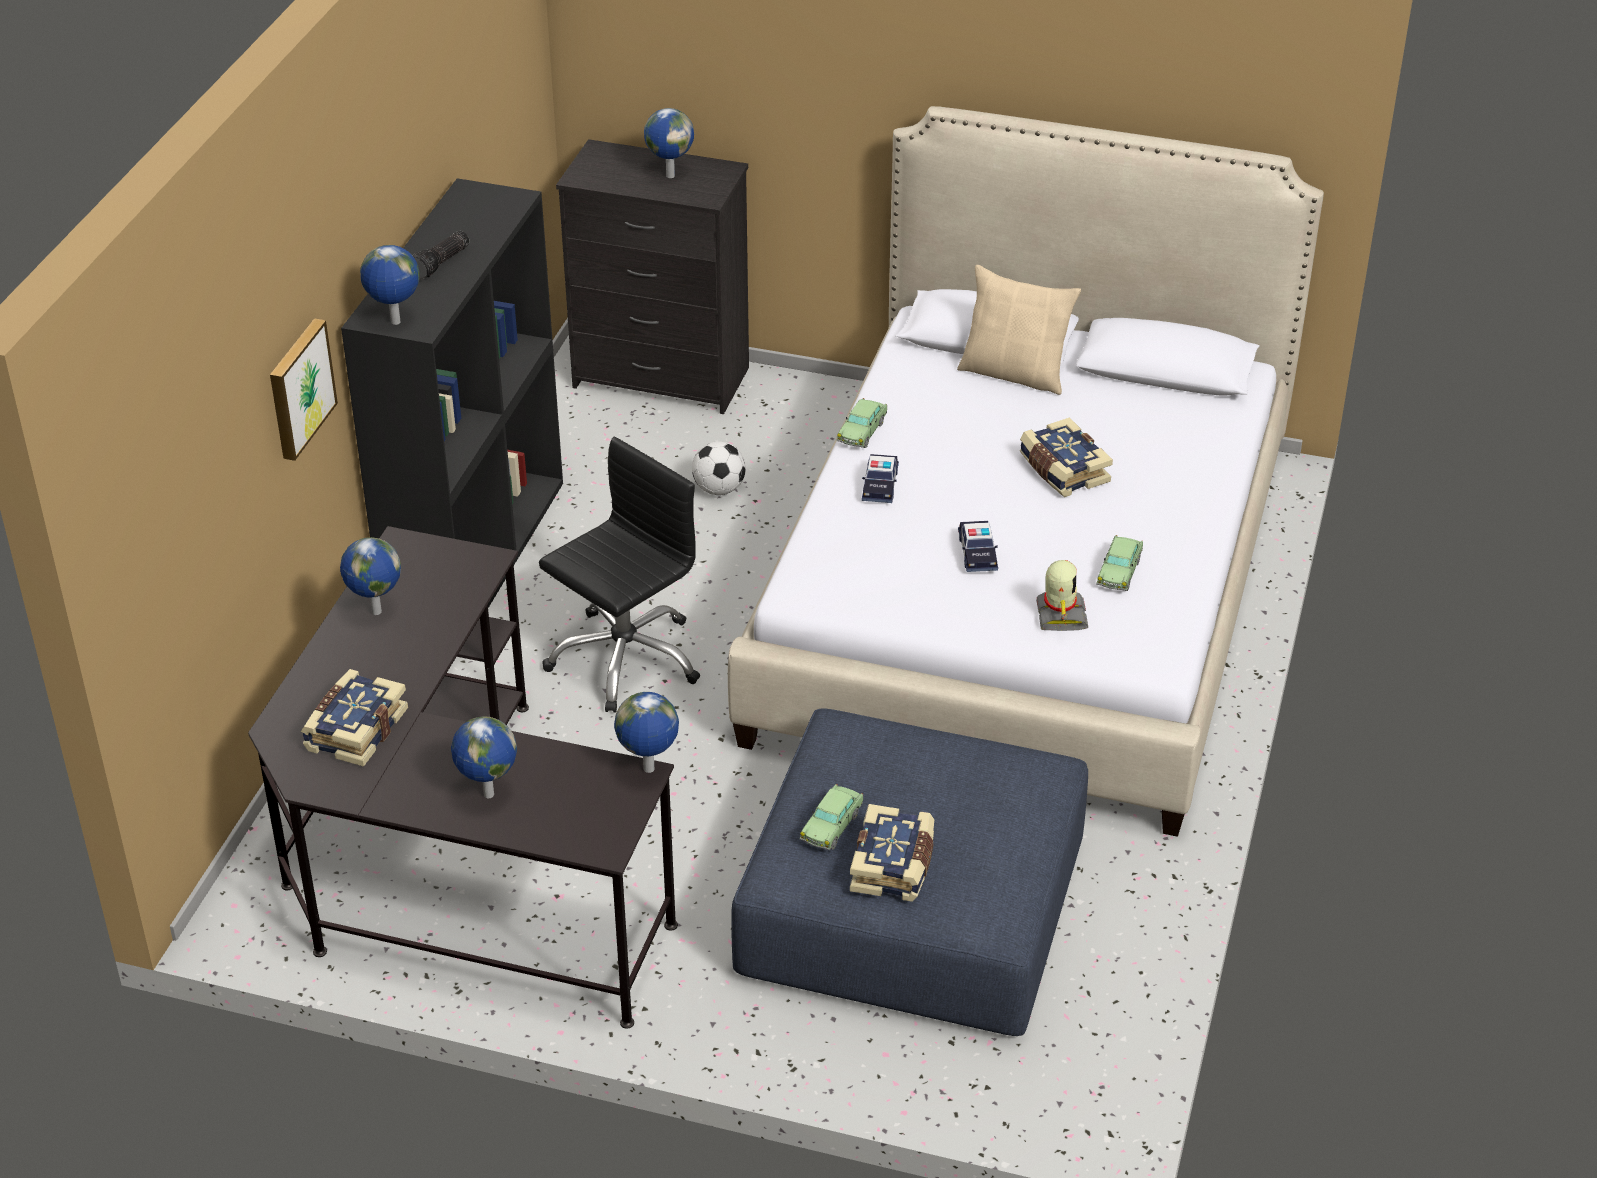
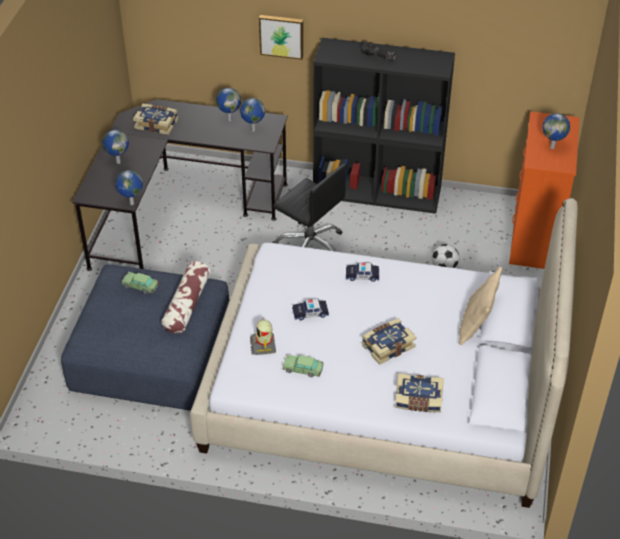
camera: 85 degrees right, 5 degrees up
(395, 322) = (327, 50): globe -> globe (252, 130)
(662, 378) = (533, 239): black dresser -> orange dresser
(862, 431) = (408, 267): toy car -> none
(892, 756) = (187, 304): none -> pillow
(894, 866) = (115, 307): book -> book (418, 400)
(1060, 616) = (264, 345): toy robot -> toy robot turned 90 degrees clockwise

